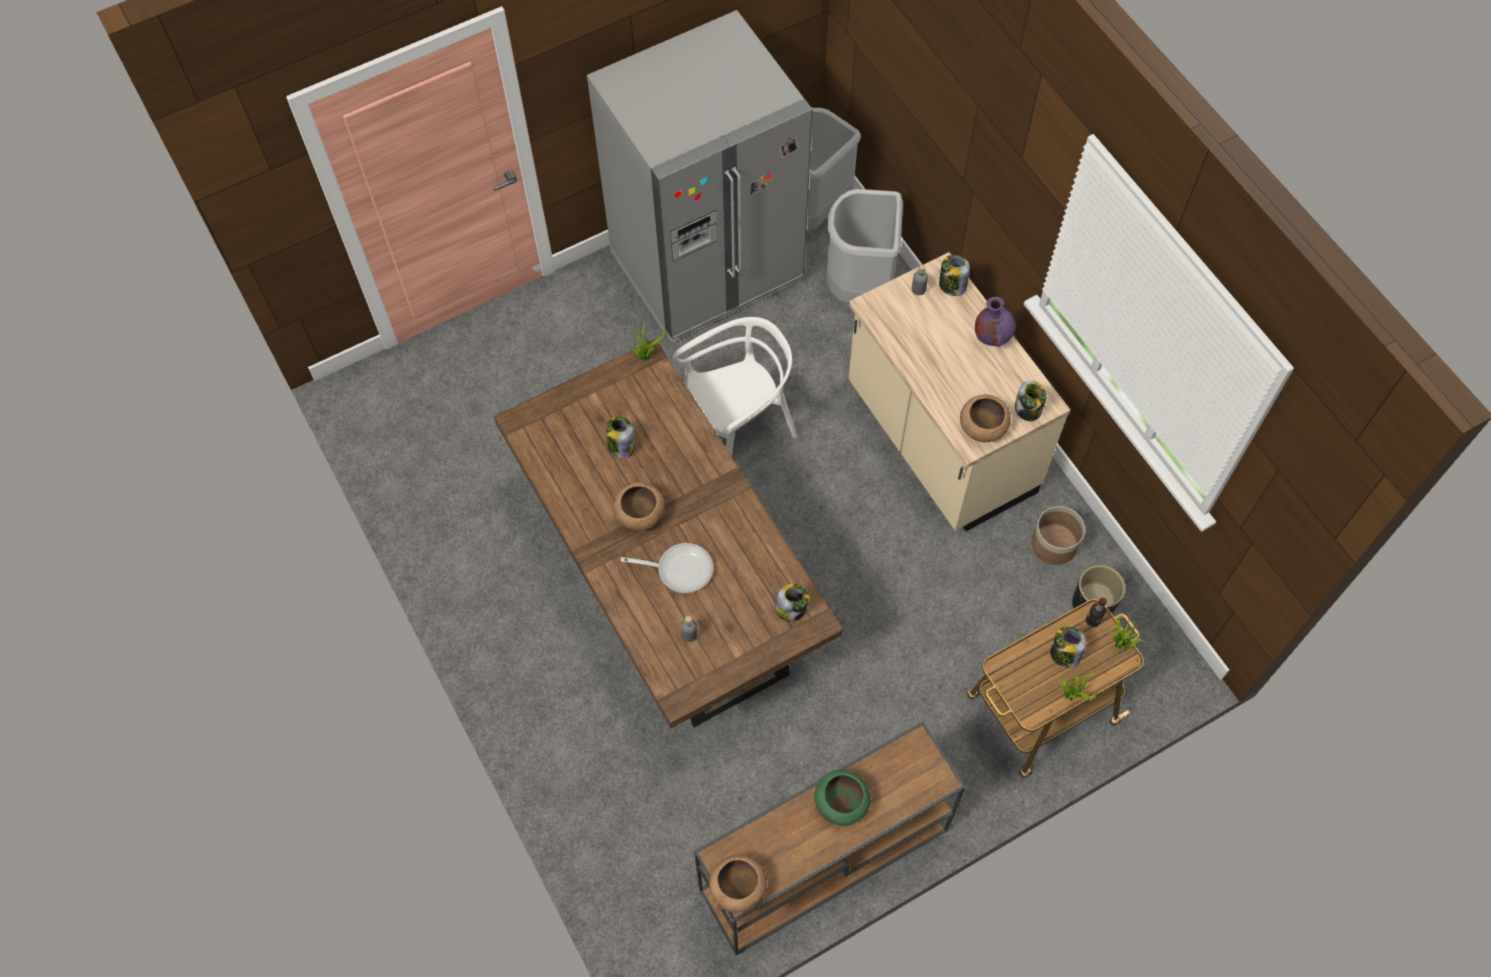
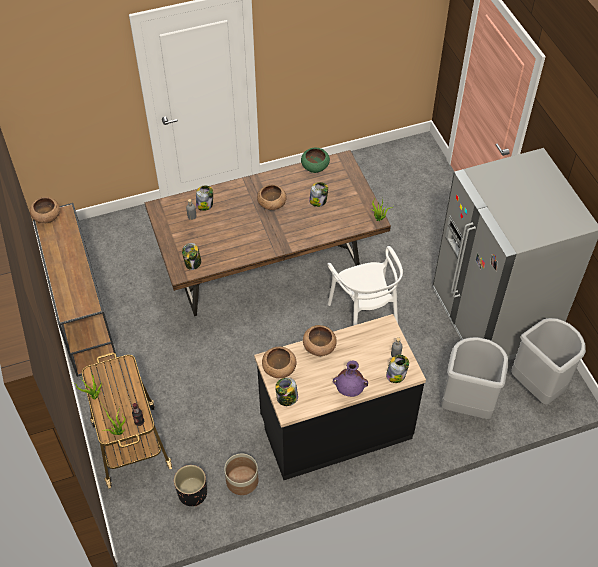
camera: 100 degrees right, 10 degrees down
(679, 569) = (232, 217): frying pan -> none
(841, 802) = (72, 266): green bowl -> green bowl (315, 167)
(931, 382) = (319, 347): none -> brown bowl
(938, 441) = (335, 427): beige counter -> black counter
(1064, 654) = (122, 400): jar -> jar (205, 204)

